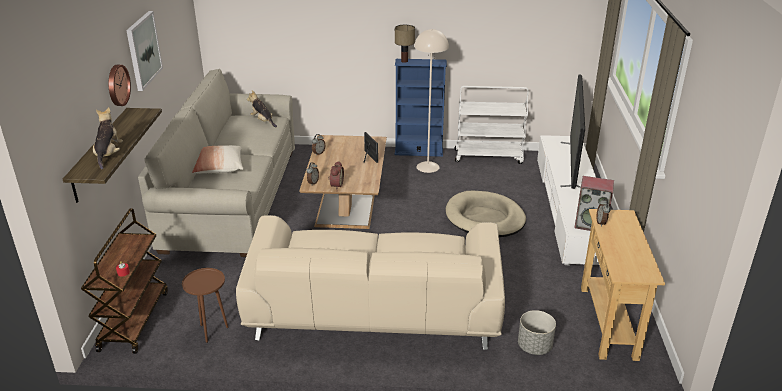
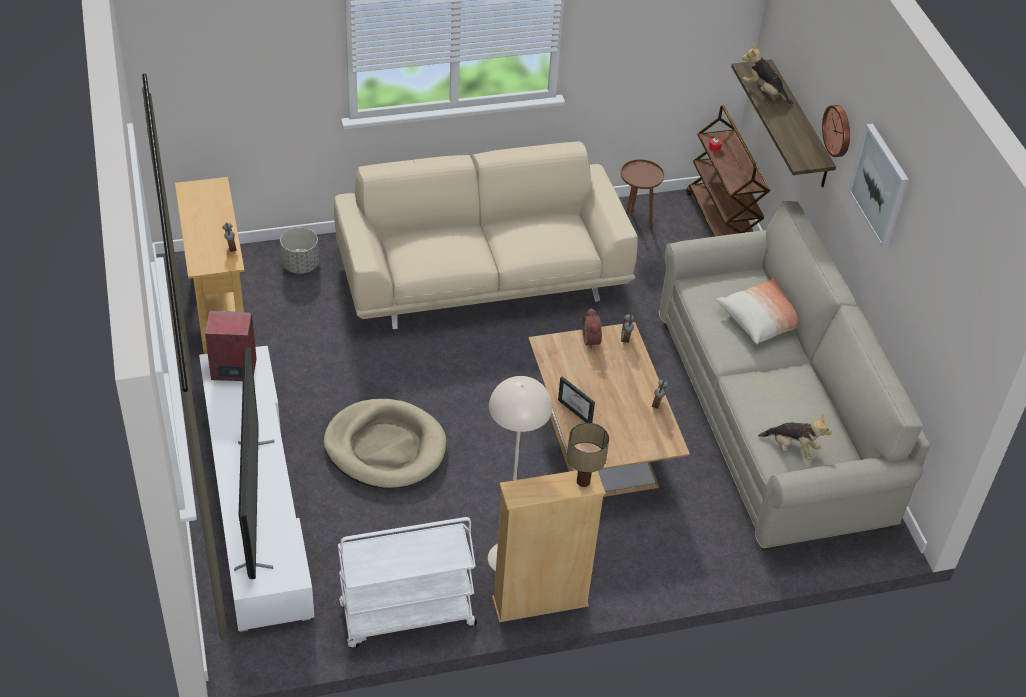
camera: 160 degrees right, 15 degrees up
(108, 155) = (764, 91): plush toy -> plush toy turned 150 degrees clockwise
(418, 152) = (540, 602): blue bookcase -> beige bookcase

